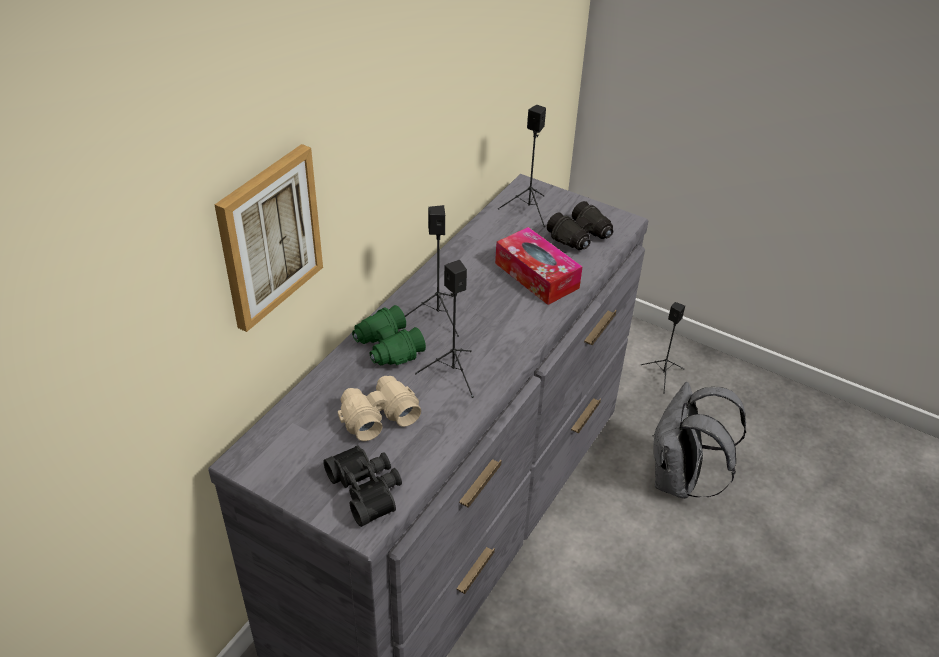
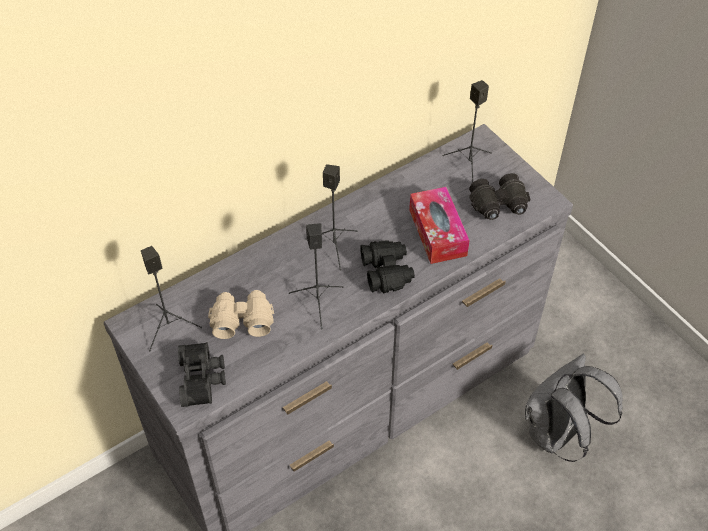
camera: 25 degrees right, 10 degrees up
(269, 237) = (174, 166): picture -> none
(387, 347) = (280, 262): green binoculars -> none
(508, 324) = (387, 271): none -> black binoculars
(663, 375) = (598, 331): black speaker -> black speaker (170, 327)

